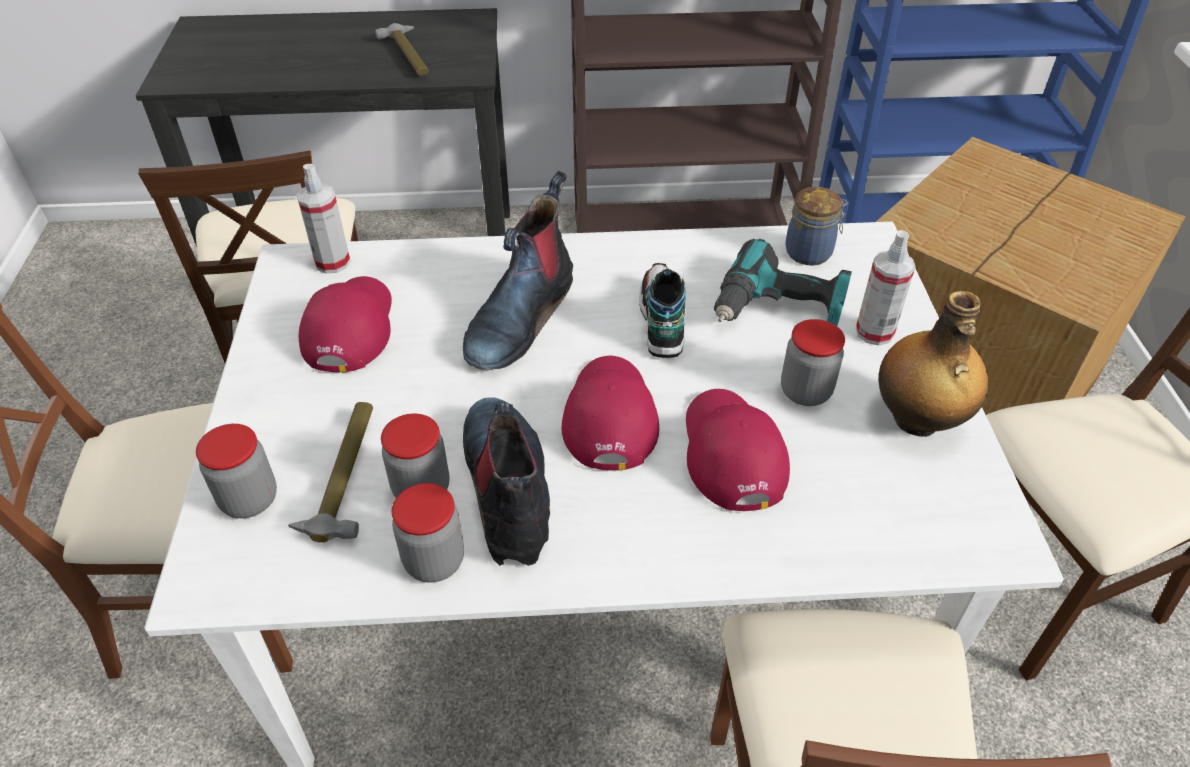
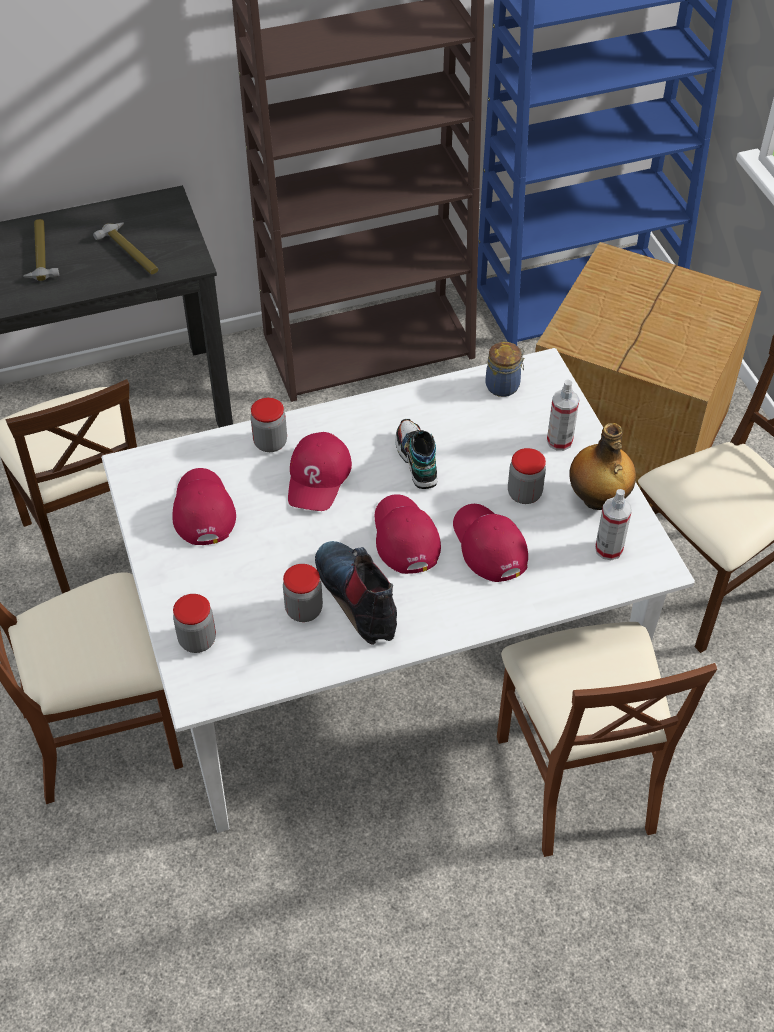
camera: 15 degrees left, 5 degrees up
(332, 262) = (164, 460): spray bottle -> spray bottle (608, 549)
(345, 476) = (251, 612): hammer -> hammer (41, 255)
(434, 561) = (331, 651): jar -> jar (270, 443)
(520, 317) = (318, 477): boot -> red cap
(779, 309) = (493, 435): power drill -> none

